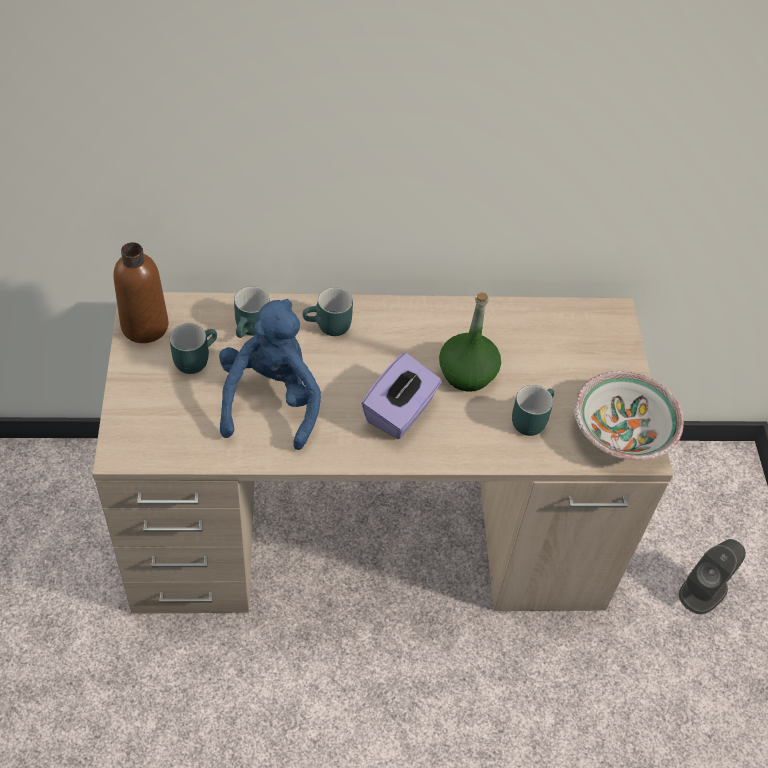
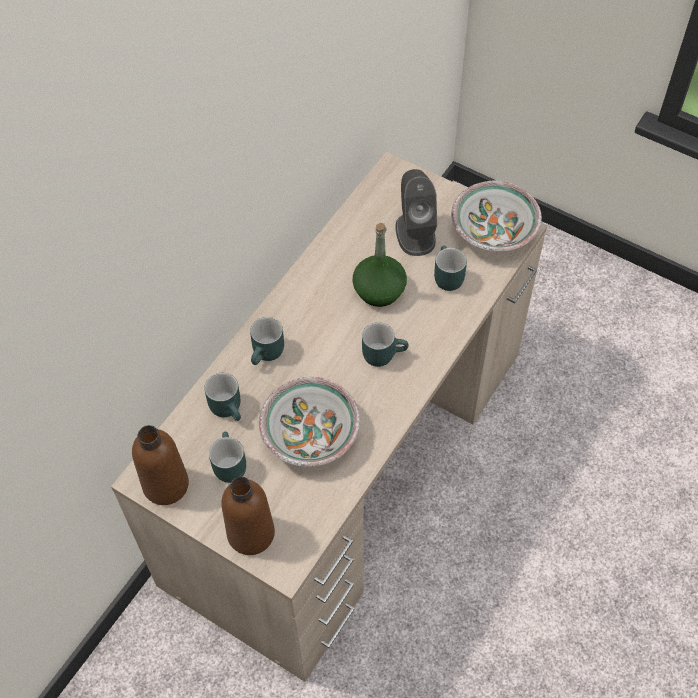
camera: 50 degrees left, 5 degrees up
(137, 410) = (251, 533): none -> brown bottle
(271, 400) = (310, 432): blue plush toy -> bowl
(400, 412) = (383, 353): purple tissue box -> turquoise mug
(703, 590) = (541, 288): grey speaker -> grey speaker (415, 233)

